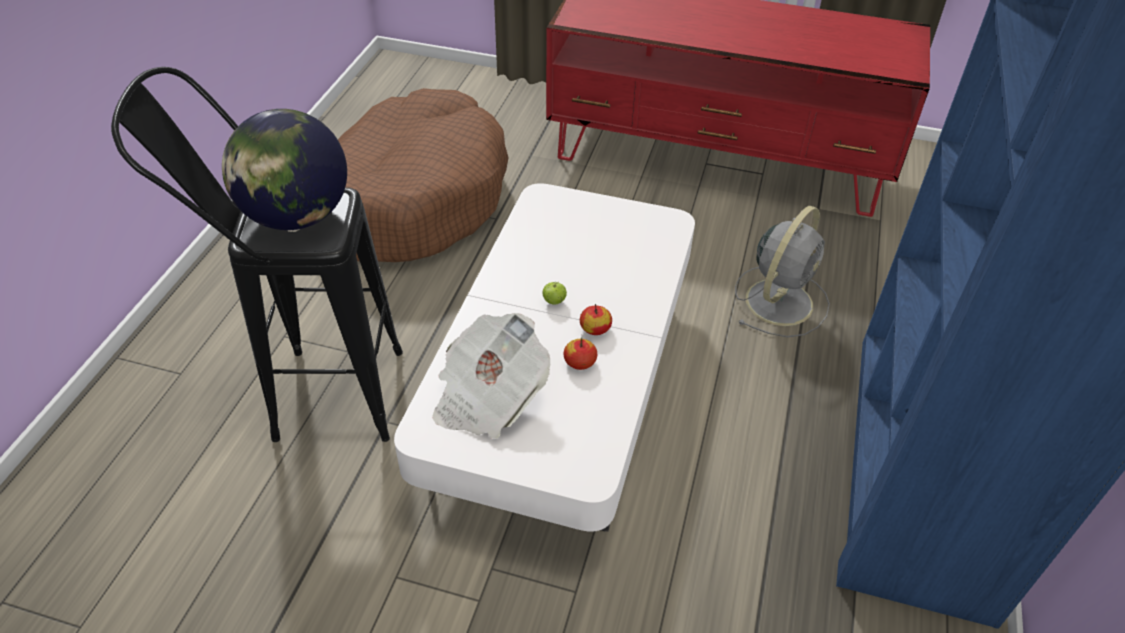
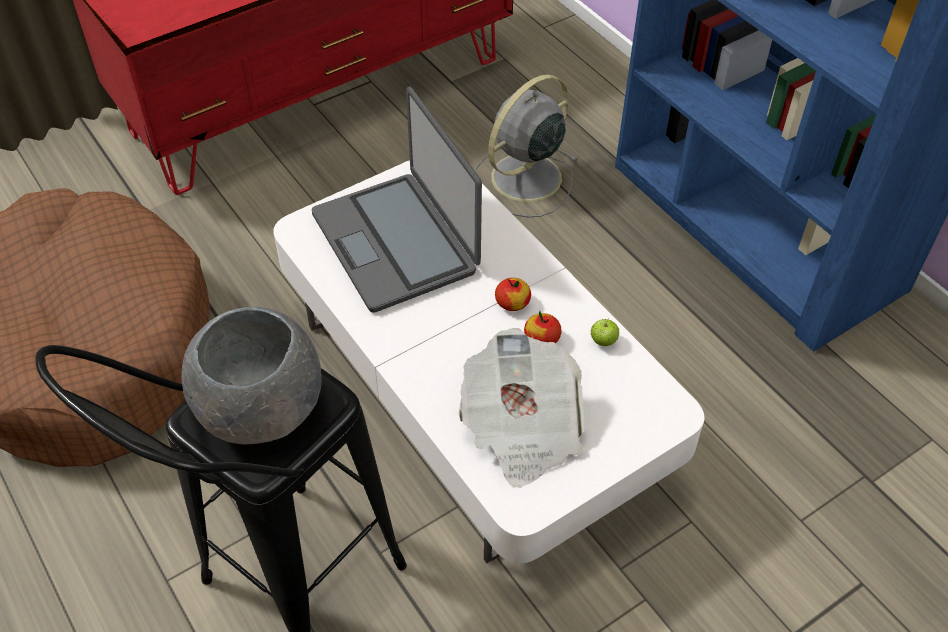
camera: 50 degrees left, 5 degrees up
(296, 216) = (260, 408): globe -> grey bowl
(554, 301) = (451, 309): apple -> apple (603, 341)
(582, 242) = (396, 242): none -> laptop
(780, 300) = (524, 179): grey fan -> grey fan turned 120 degrees counterclockwise

